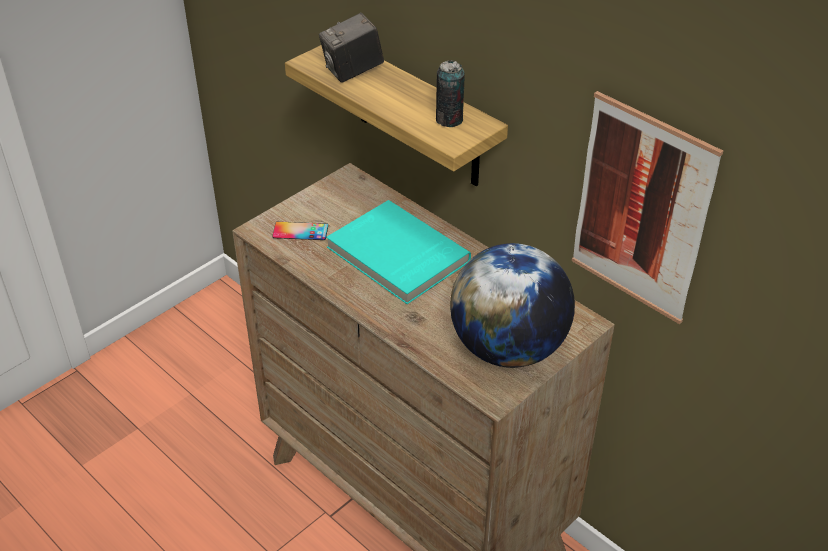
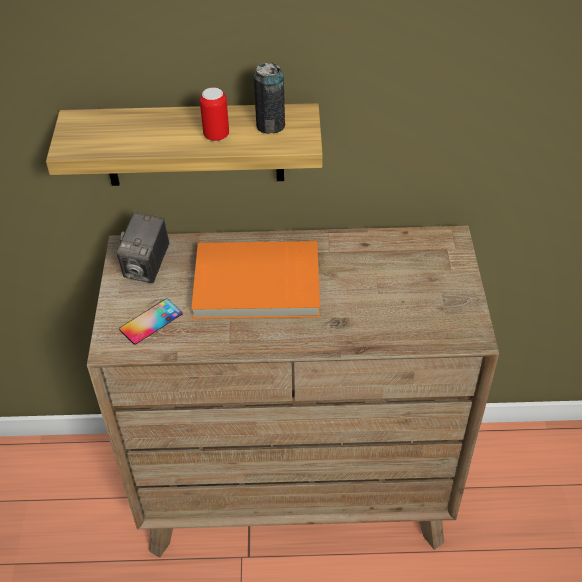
camera: 45 degrees left, 5 degrees up
(352, 72) = (125, 133): camera -> camera (147, 267)
(396, 256) = (257, 285): turquoise book -> orange book
(404, 105) = (216, 135): none -> can
(508, 348) = (432, 295): globe -> none
(641, 210) = (484, 113): picture -> none

